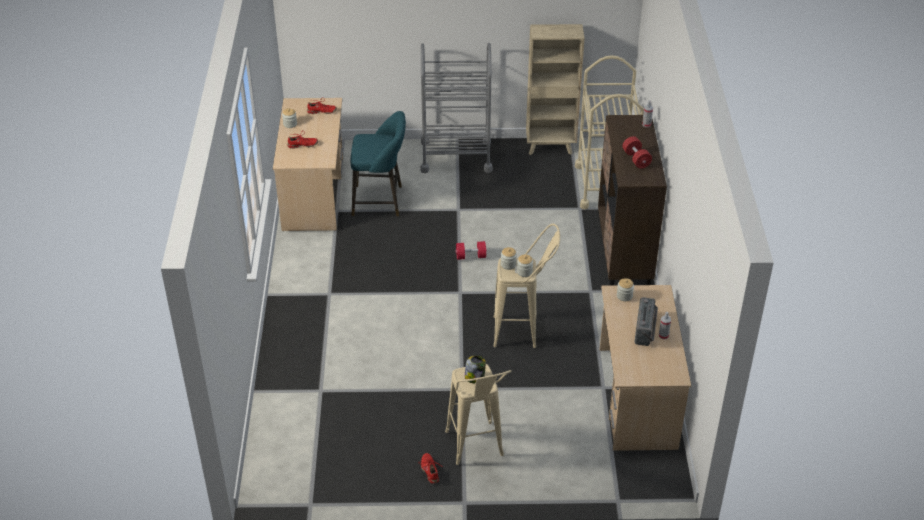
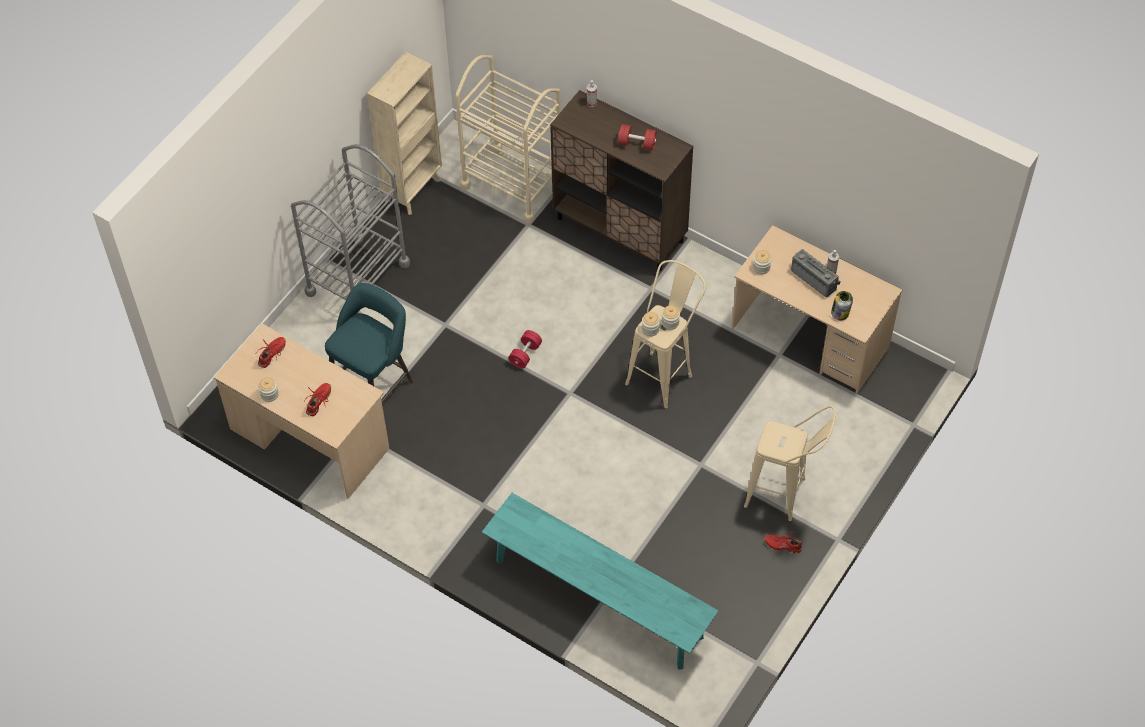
camera: 55 degrees left, 15 degrees up
(298, 387) = (598, 599): none -> turquoise bench
(475, 377) = (778, 439): jar -> jar (840, 312)

